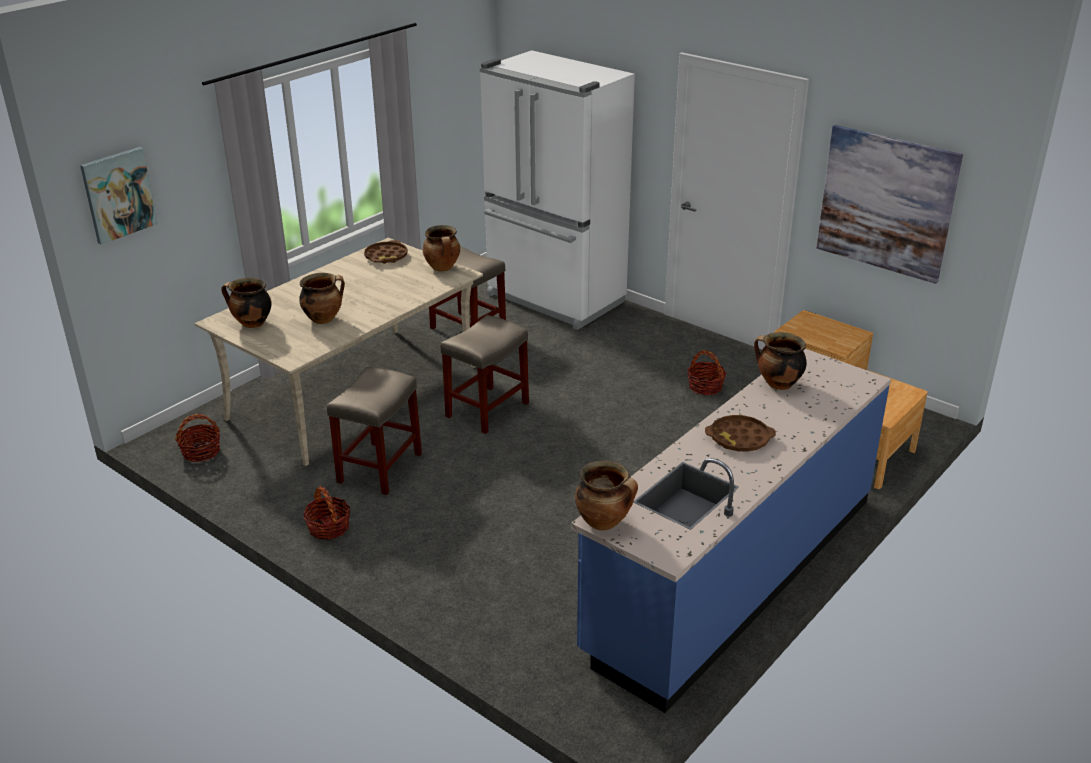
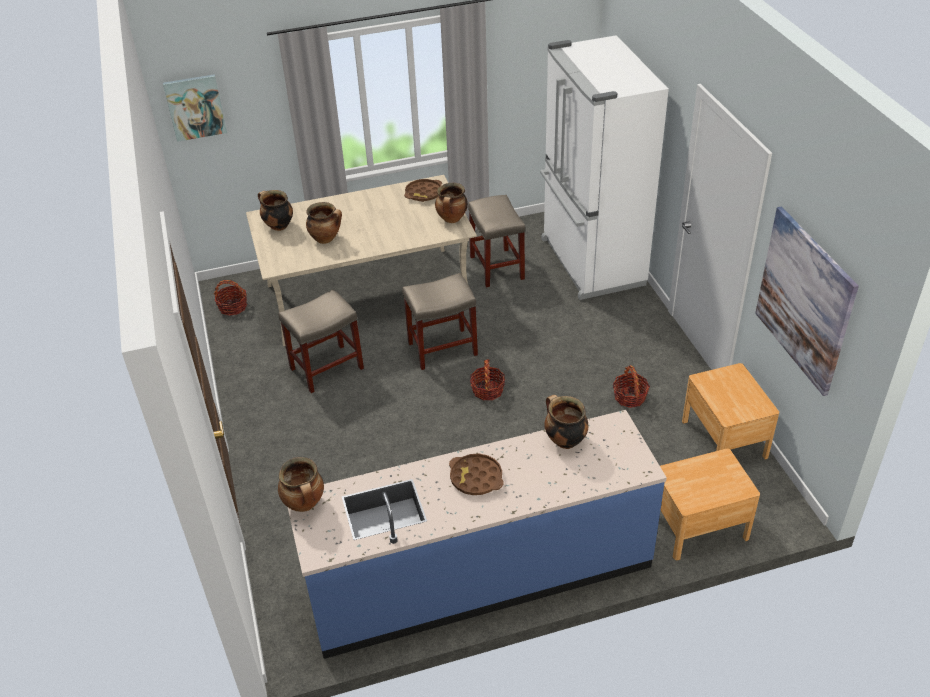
camera: 35 degrees right, 10 degrees up
(328, 527) = (254, 403): basket -> basket (487, 390)

